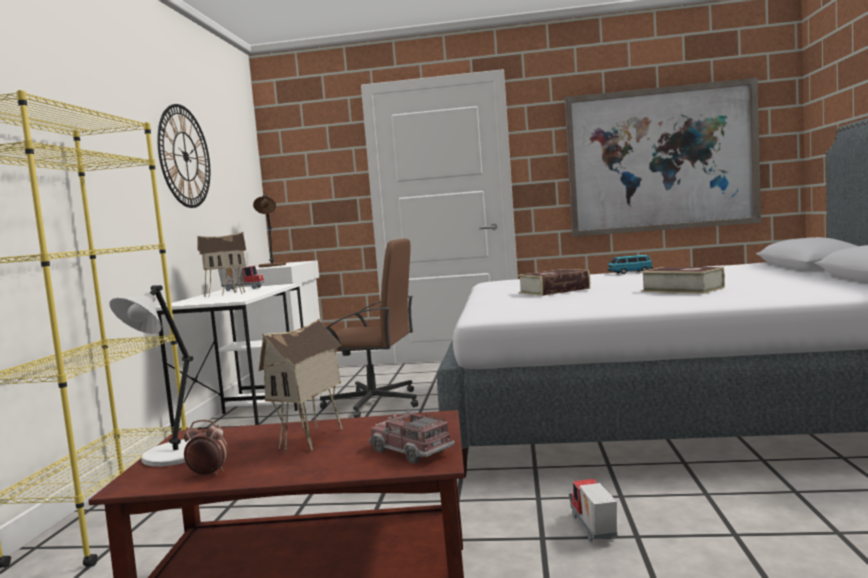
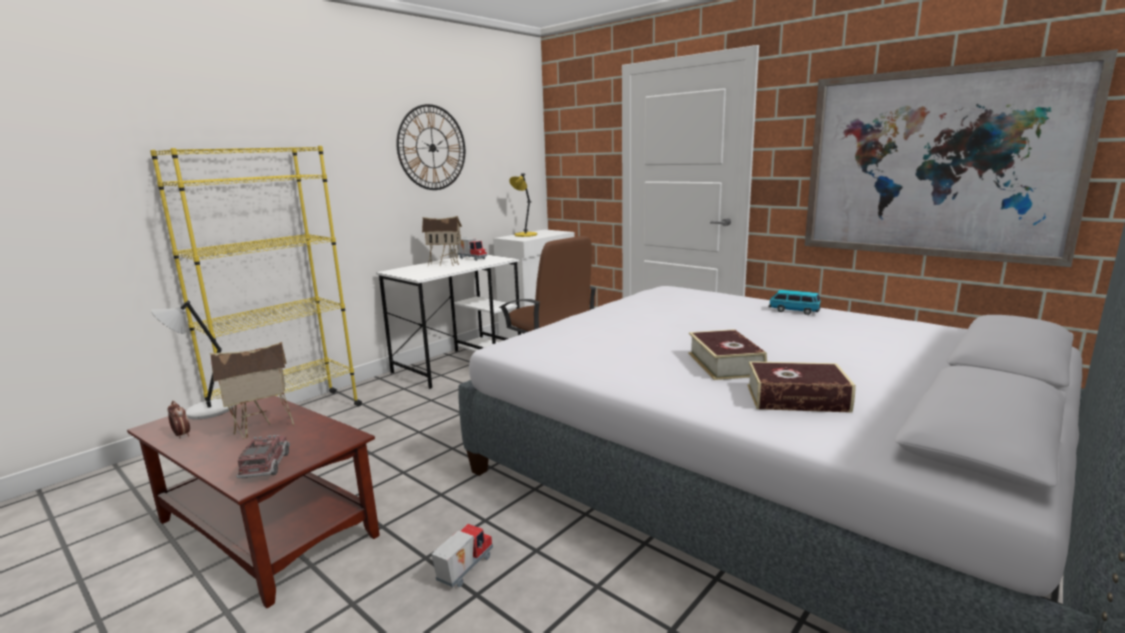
camera: 35 degrees right, 10 degrees up
(272, 265) = (525, 235): brown table lamp -> yellow table lamp
(554, 290) = (643, 324): book -> book (796, 398)

